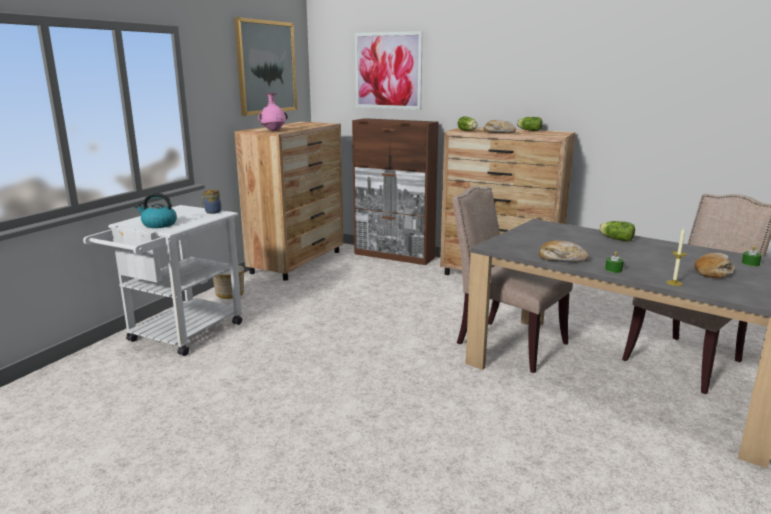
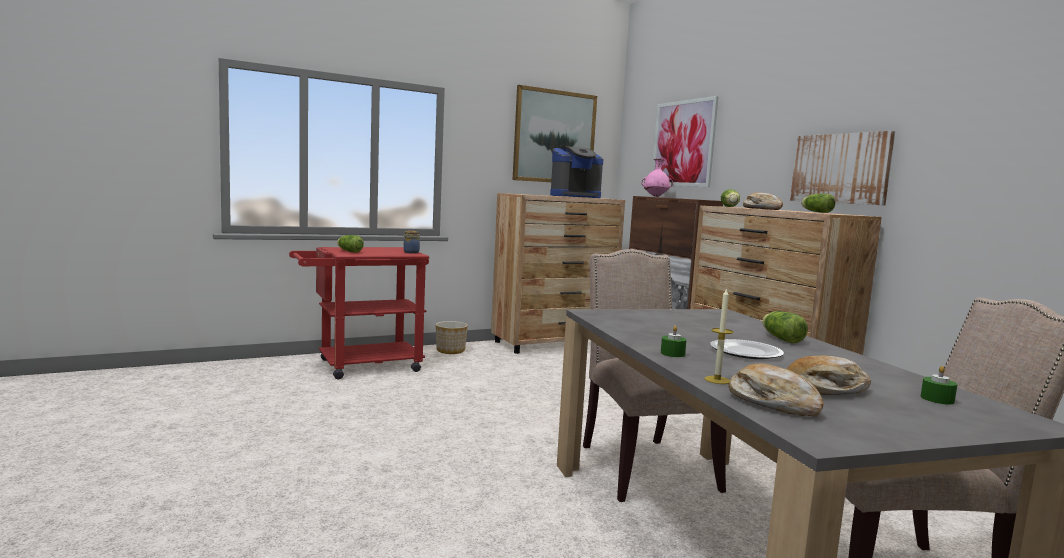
camera: 35 degrees right, 10 degrees down
(158, 224) = (349, 251): kettle -> lettuce
(179, 336) = (360, 366): white cart -> red cart
(273, 131) = (530, 194): pink vase -> pink vase (656, 196)
(298, 125) = (575, 196): none -> coffee machine
(540, 97) = (840, 168): none -> picture
(561, 258) = (638, 334): bread -> bread (773, 403)
(631, 256) = (744, 352): none -> plate

